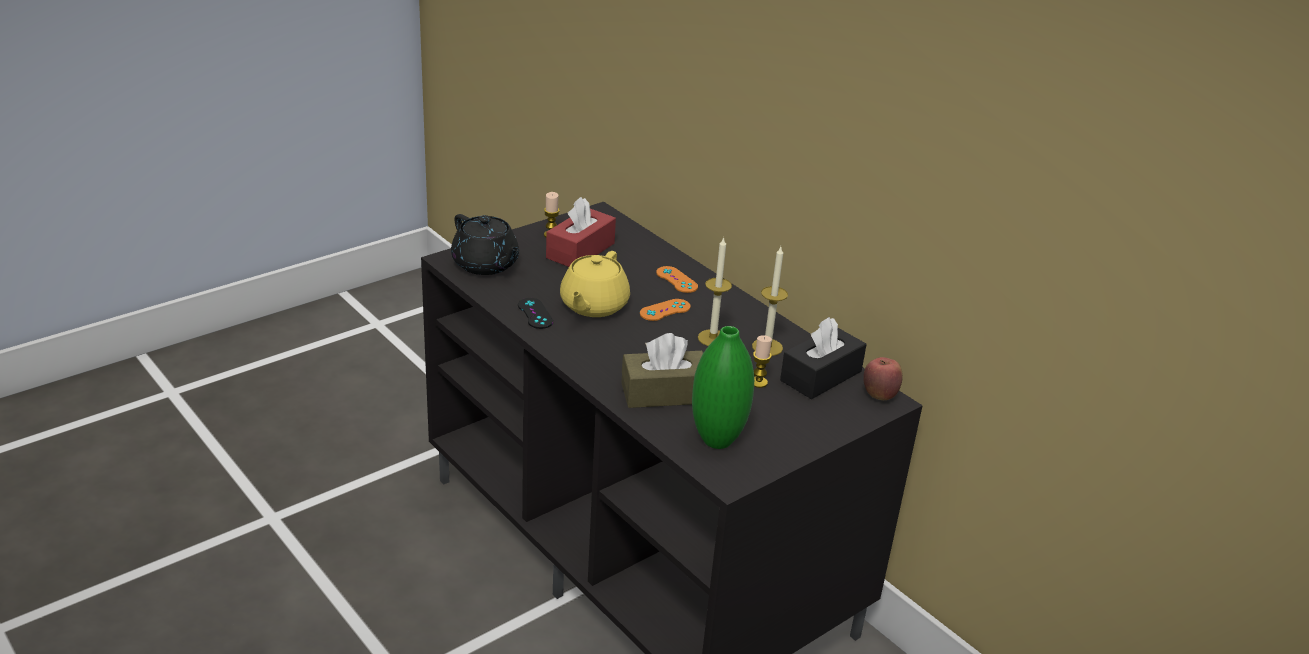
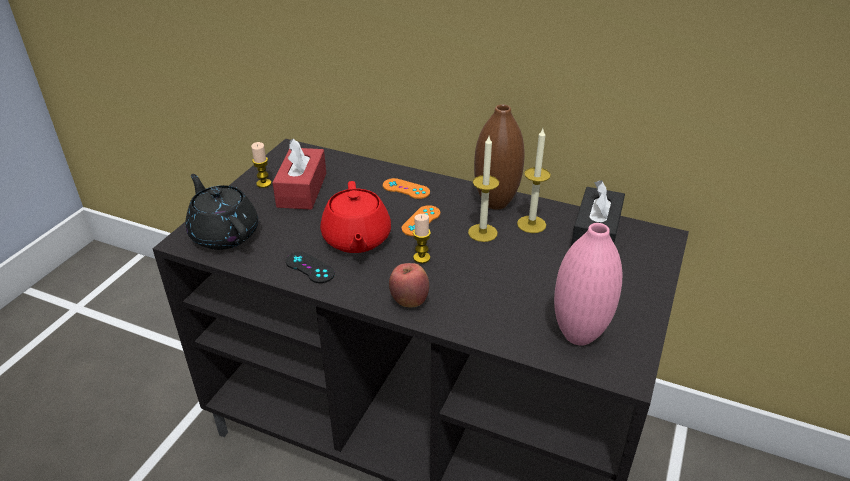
camera: 25 degrees left, 5 degrees up
(486, 264) = (224, 234): black teapot -> black teapot turned 150 degrees counterclockwise
(593, 306) = (356, 239): yellow teapot -> red teapot
(664, 393) = (492, 305): brown tissue box -> none
(717, 440) = (578, 335): green vase -> pink vase
(751, 319) = (495, 203): none -> brown vase
(758, 382) = (556, 261): candle -> candle (421, 258)
(879, 395) = (652, 235): apple -> apple (409, 301)

